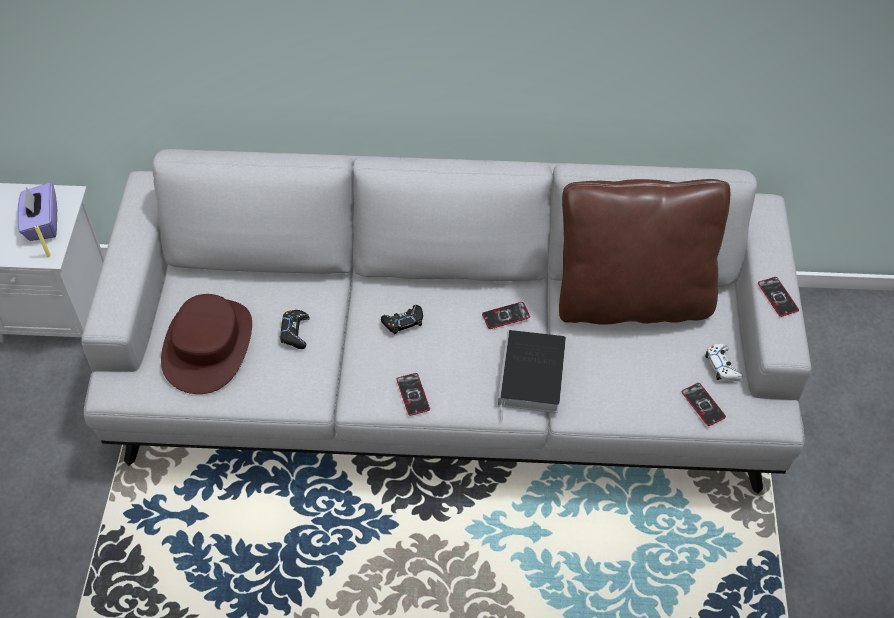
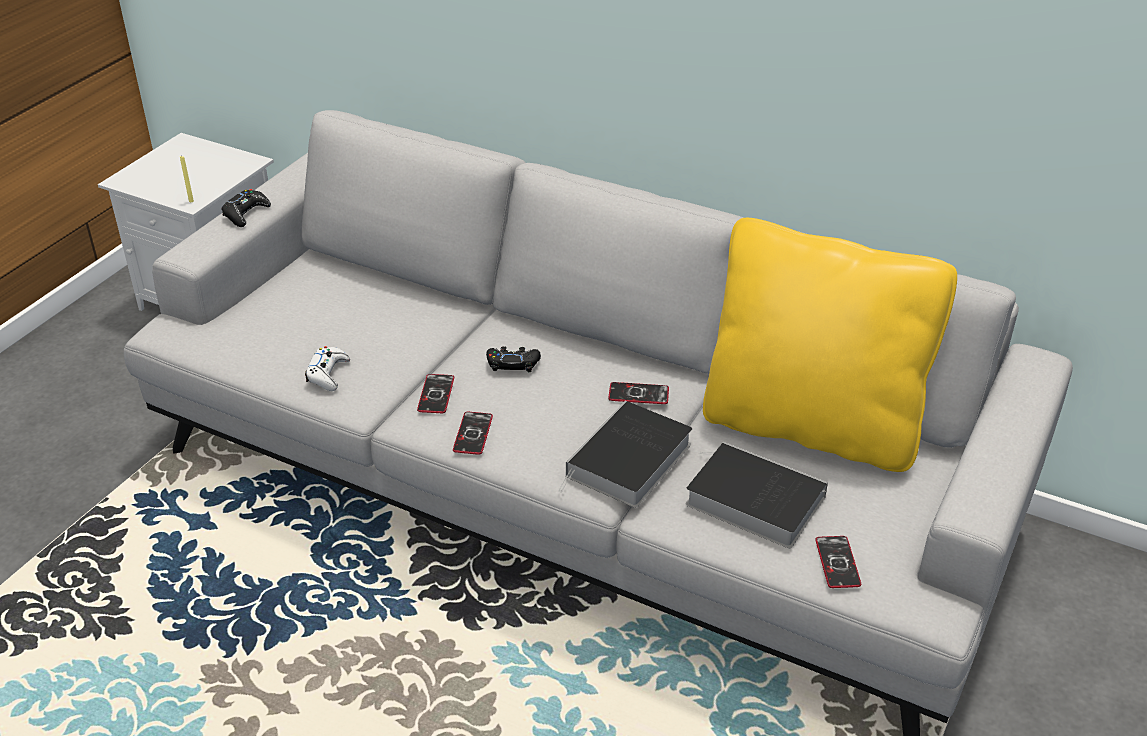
camera: 25 degrees right, 15 degrees down
(42, 223) = (207, 176): purple tissue box -> none
(209, 346) = (288, 323): brown hat -> none
(295, 332) = (387, 339): black game controller -> black game controller (246, 213)
(626, 377) = (750, 500): none -> book
(632, 300) = (811, 426): brown pillow -> yellow pillow
(722, 366) = (891, 530): white game controller -> white game controller (328, 374)
(777, 297) = (997, 457): phone -> phone (436, 394)

